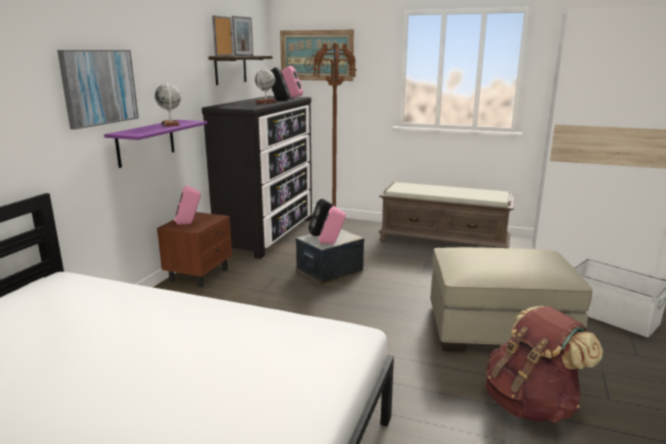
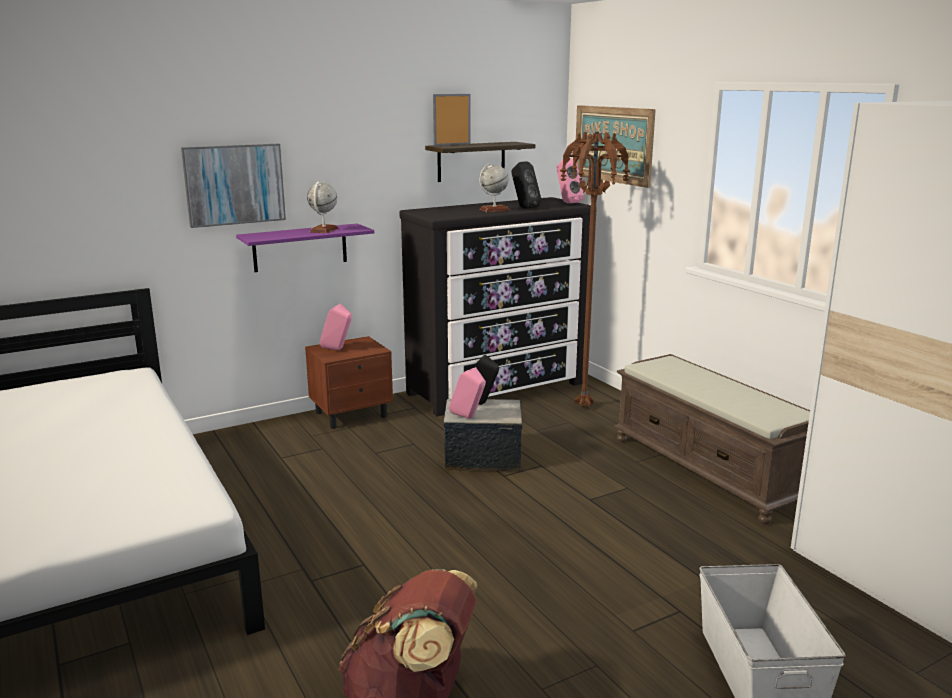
camera: 40 degrees right, 0 degrees up
(244, 55) = (474, 145): picture frame -> none
(499, 329) = (550, 609): beige ottoman -> none

